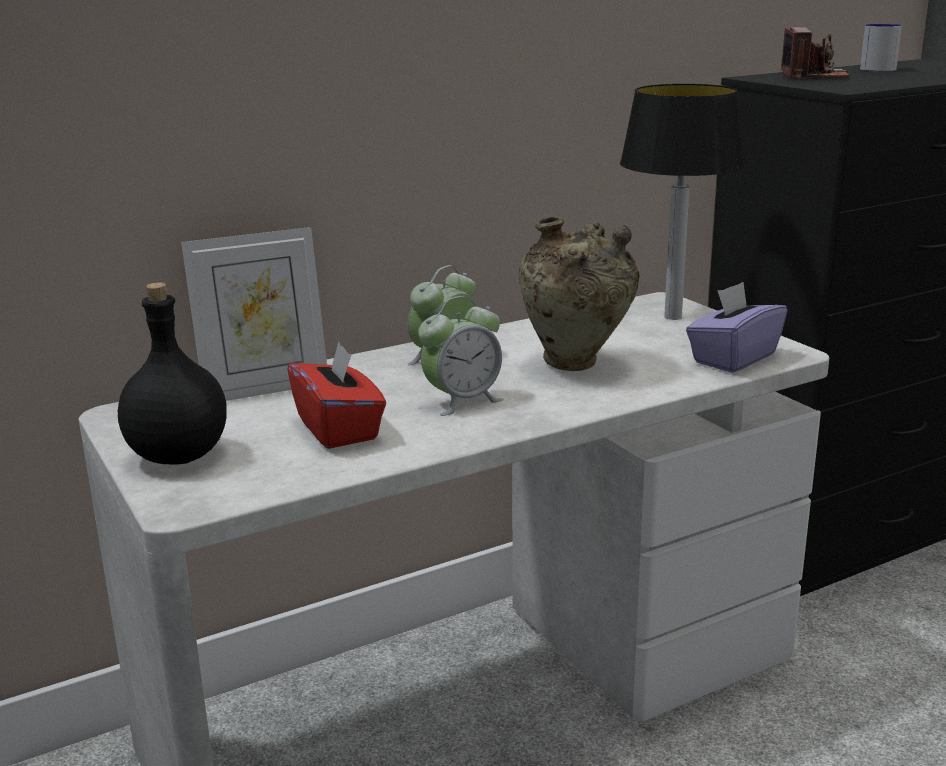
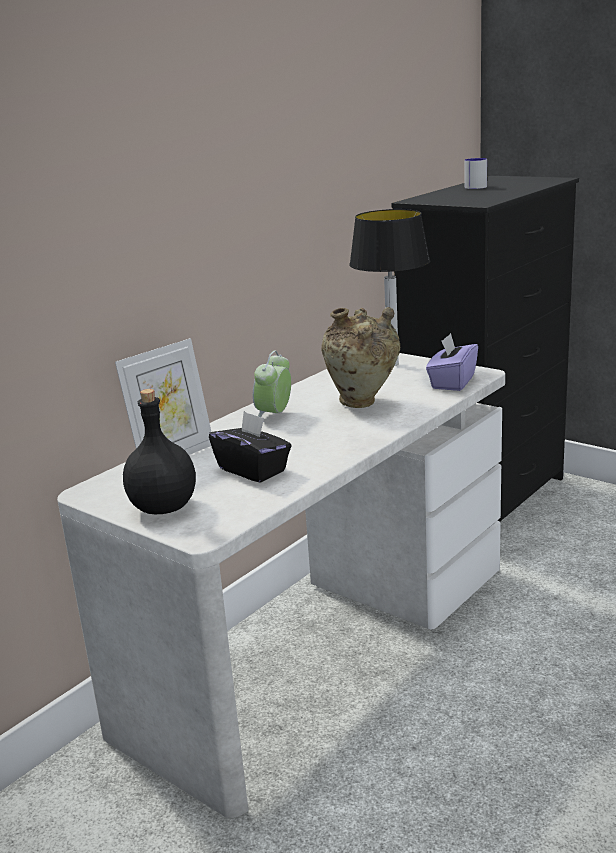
camera: 20 degrees left, 0 degrees up
(339, 429) = (253, 470): red tissue box -> black tissue box
(462, 401) = (314, 438): alarm clock -> none
(813, 76) = (446, 196): camera -> none

